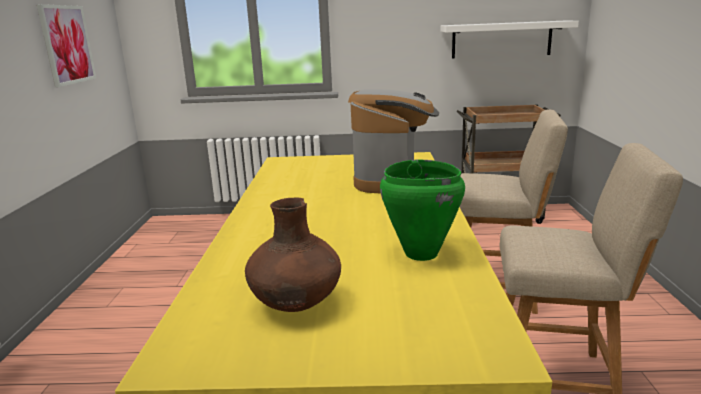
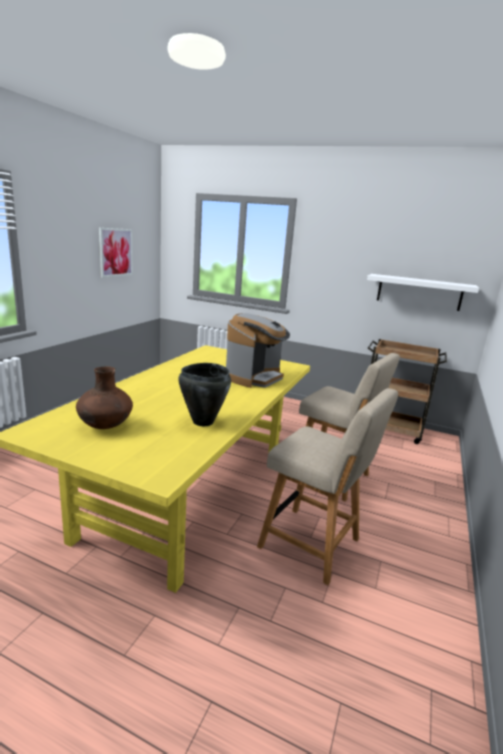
camera: 20 degrees right, 0 degrees up
(420, 254) = (202, 422): green cooking pot -> black cooking pot

